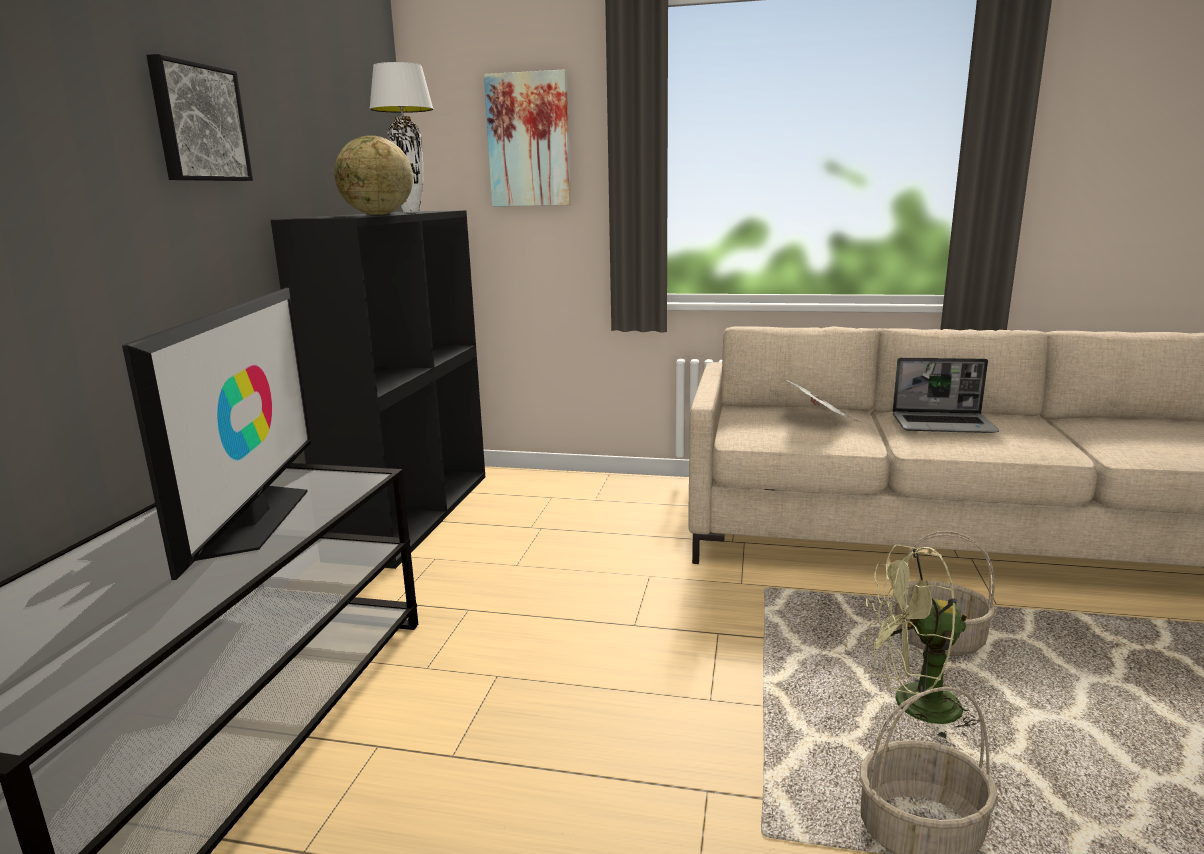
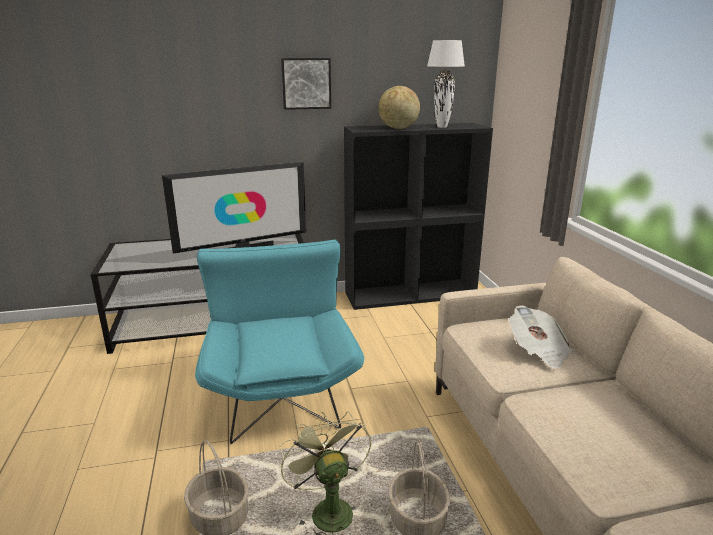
camera: 65 degrees right, 5 degrees up
(529, 140) = (538, 85): picture -> none
(578, 695) = (280, 387): none -> turquoise armchair
(943, 424) = (600, 410): laptop -> none

